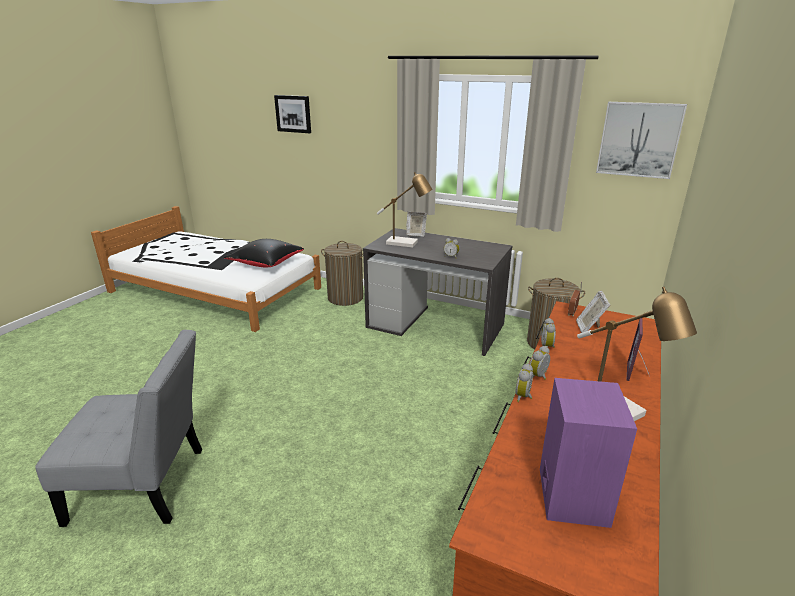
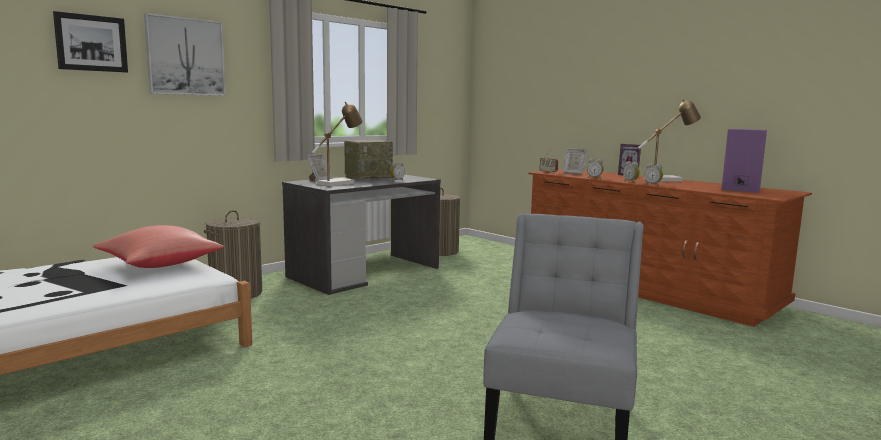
camera: 70 degrees left, 15 degrees down
(265, 264) = (161, 265): black pillow -> red pillow
(460, 244) = (369, 177): none -> radio
(639, 139) = (444, 76): picture -> picture (185, 56)

